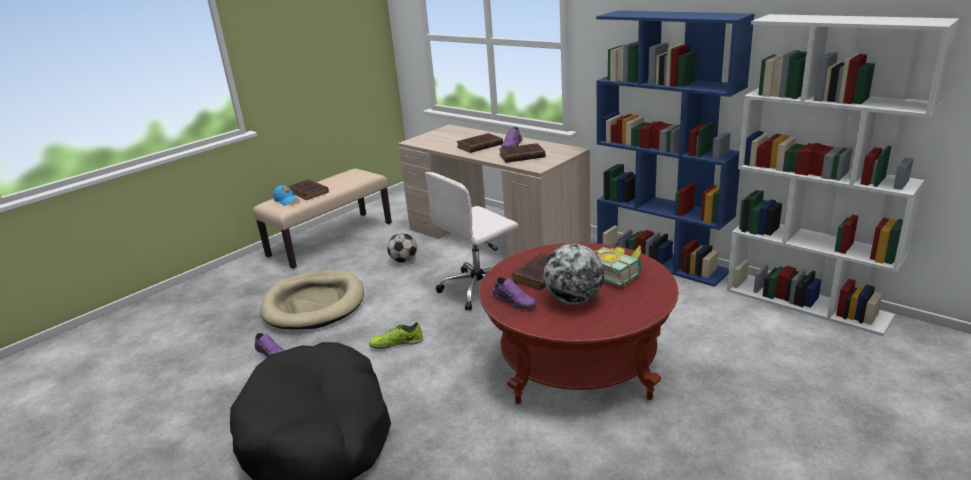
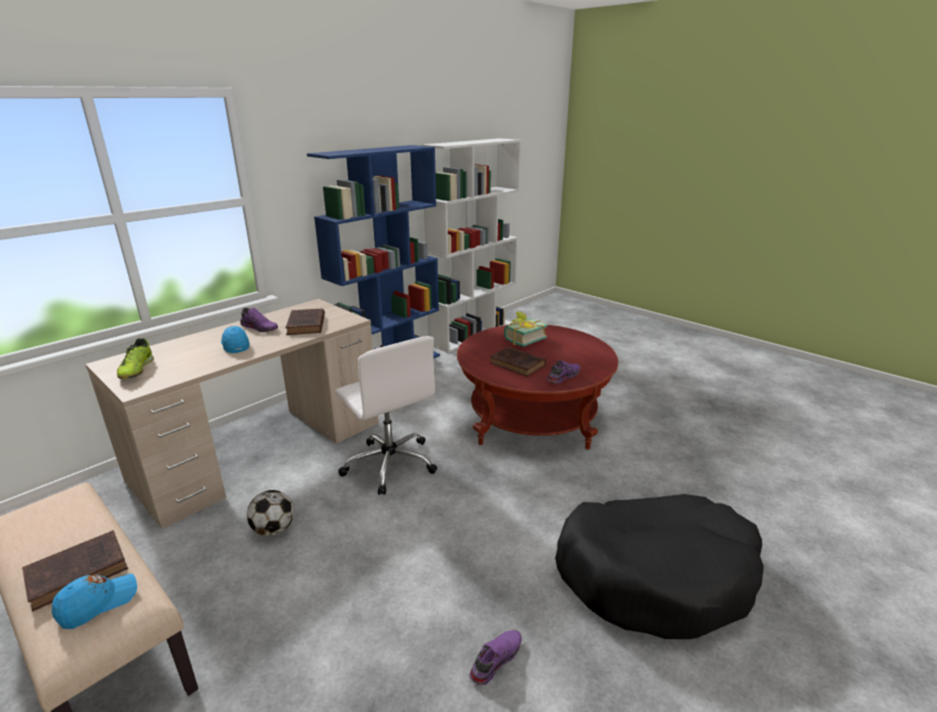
camera: 90 degrees left, 0 degrees up
(314, 304) = (360, 626): beige dog bed -> none
(396, 343) = (490, 524): shoe -> shoe (136, 370)
(478, 146) = (235, 345): brown book -> blue cap
(574, 300) = (561, 355): globe -> none

